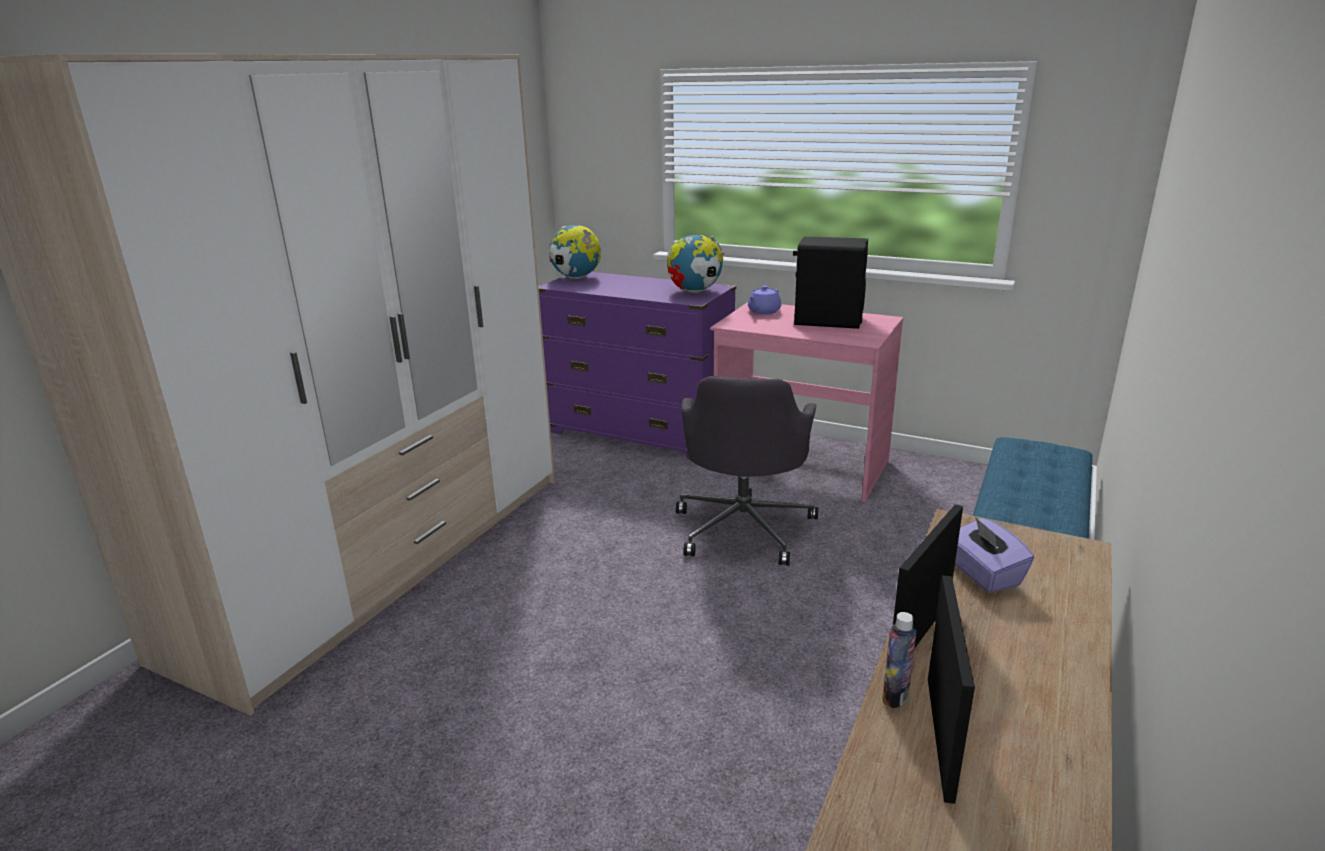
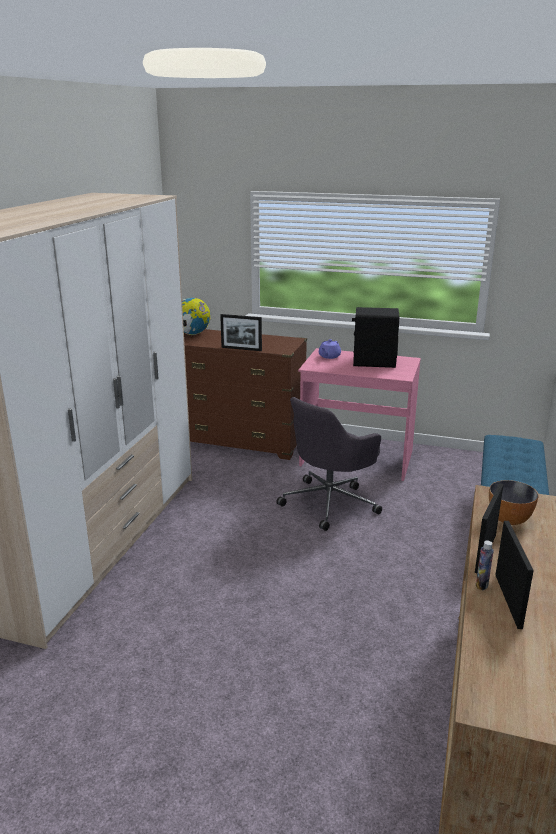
camera: 10 degrees left, 0 degrees up
(634, 296) = (241, 349): none -> picture frame
(640, 433) = (240, 441): purple dresser -> brown dresser
(695, 292) = (281, 344): globe -> none
(744, 527) = (330, 502): grey office chair -> grey office chair turned 45 degrees clockwise
(983, 574) = (509, 520): purple tissue box -> bowl

